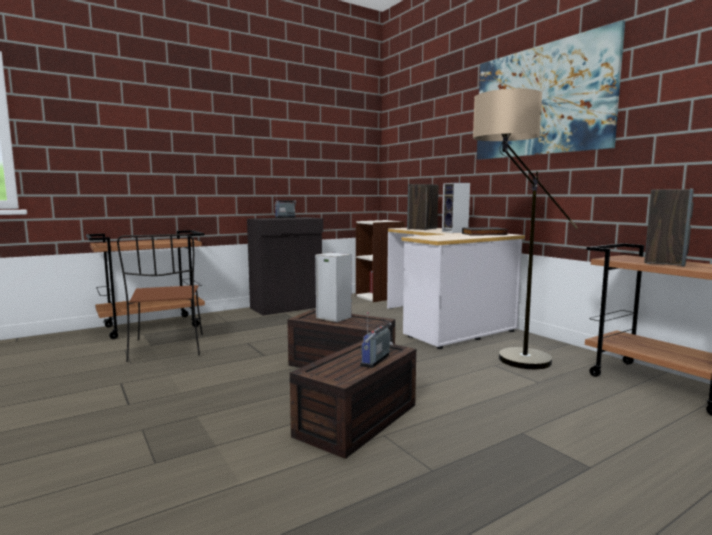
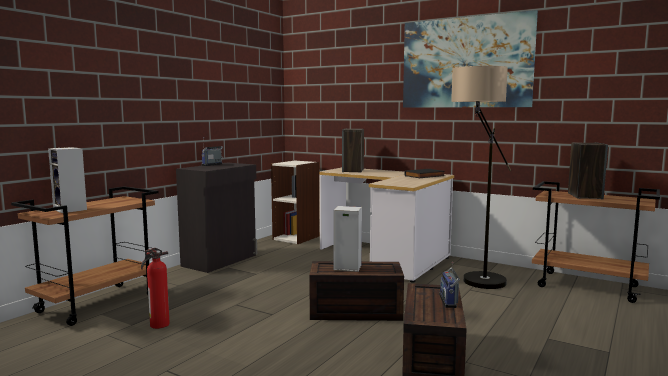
camera: 25 degrees left, 0 degrees up
(167, 348) = (158, 325): brown chair -> fire extinguisher
(456, 232) = (393, 174): speaker -> speaker (71, 210)

